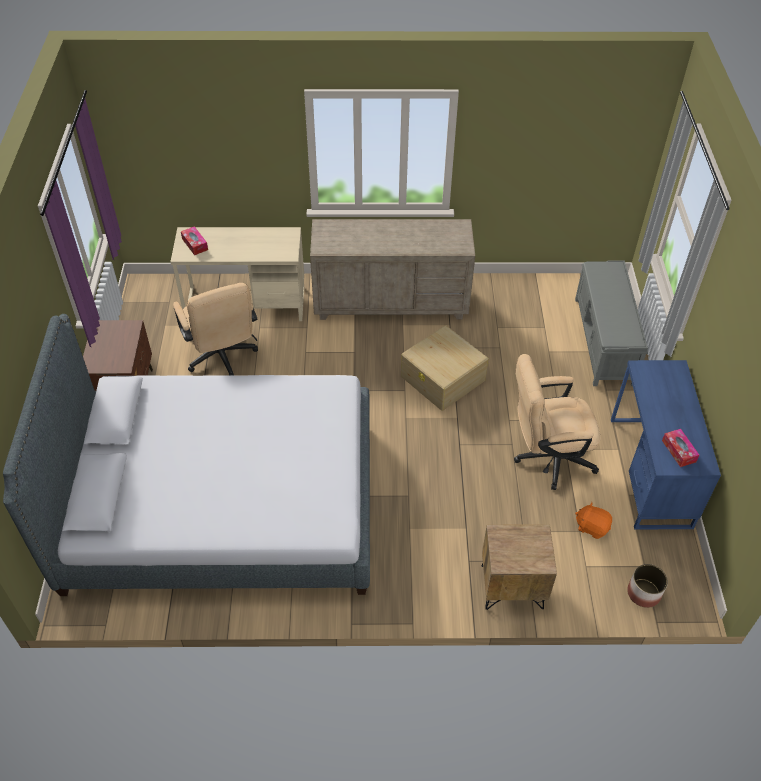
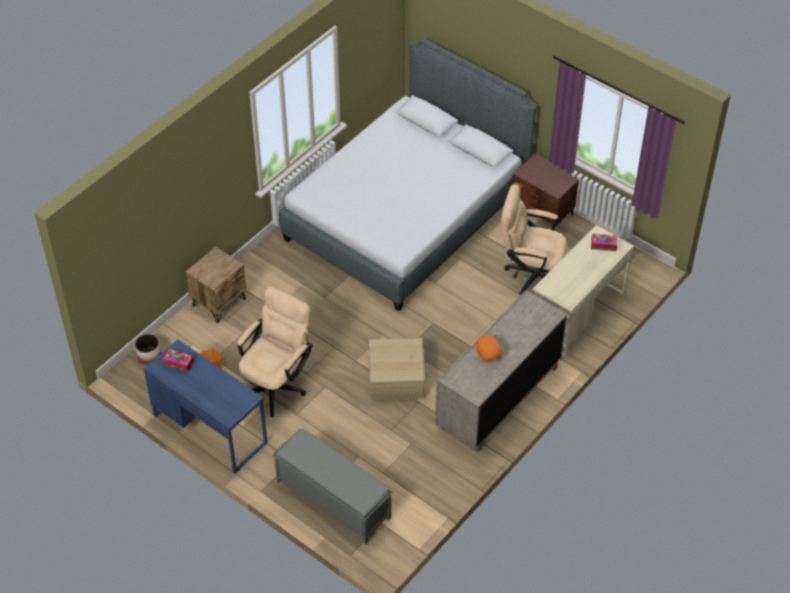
camera: 130 degrees right, 0 degrees up
(411, 240) = (488, 354): none -> orange plush toy

